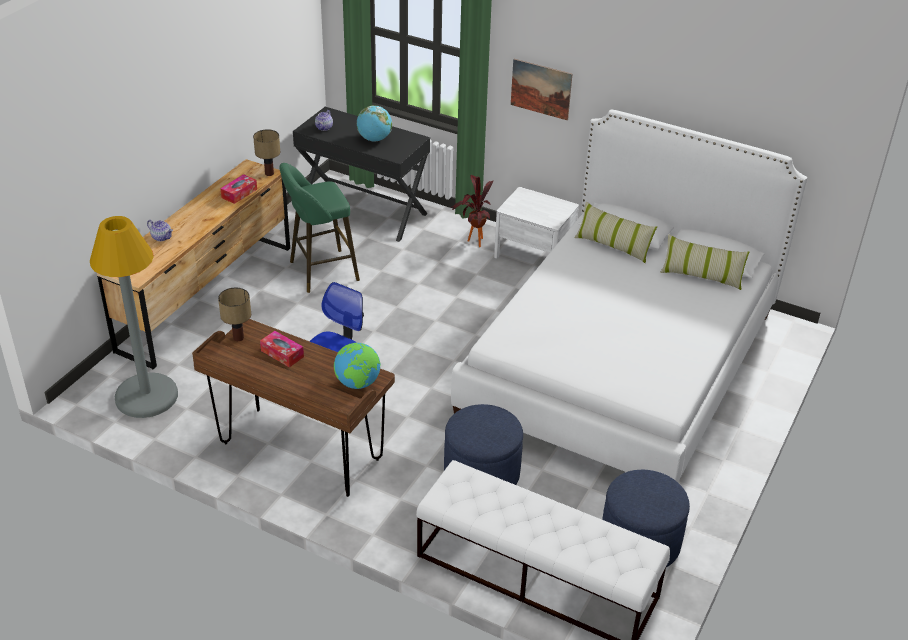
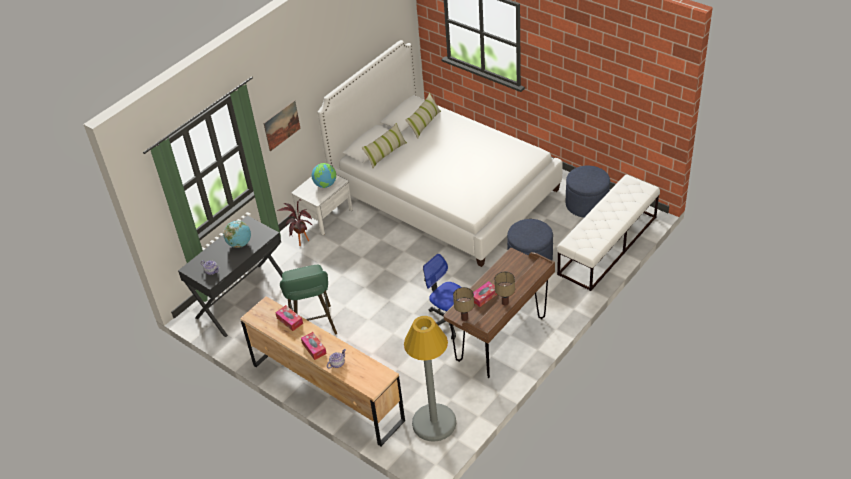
camera: 75 degrees left, 5 degrees up
(189, 217) = (314, 348): none -> tissue box
(270, 173) = (267, 303): table lamp -> table lamp (505, 302)
(358, 383) = (517, 263): globe -> globe (325, 185)

